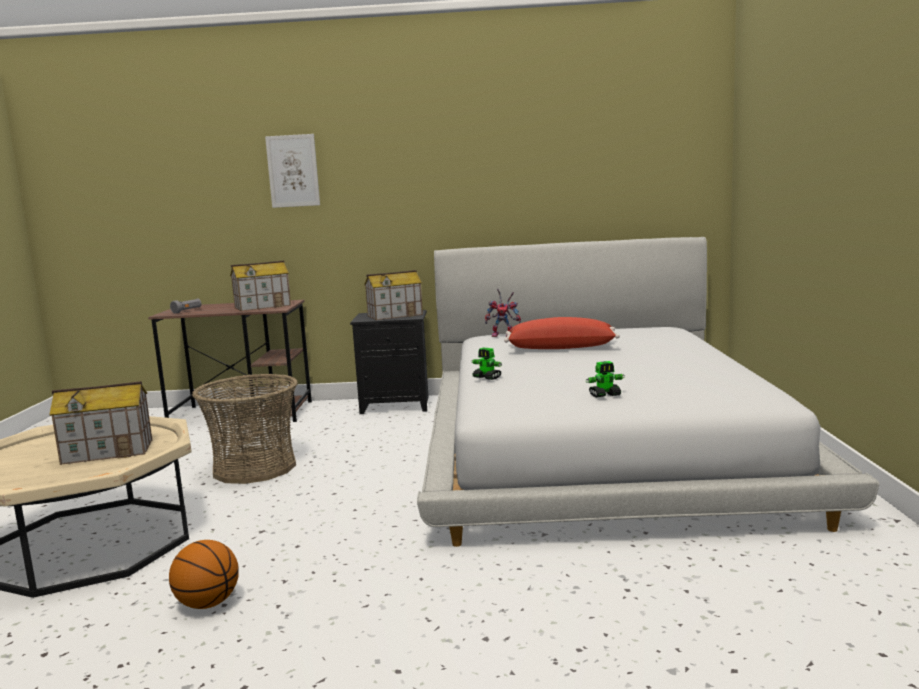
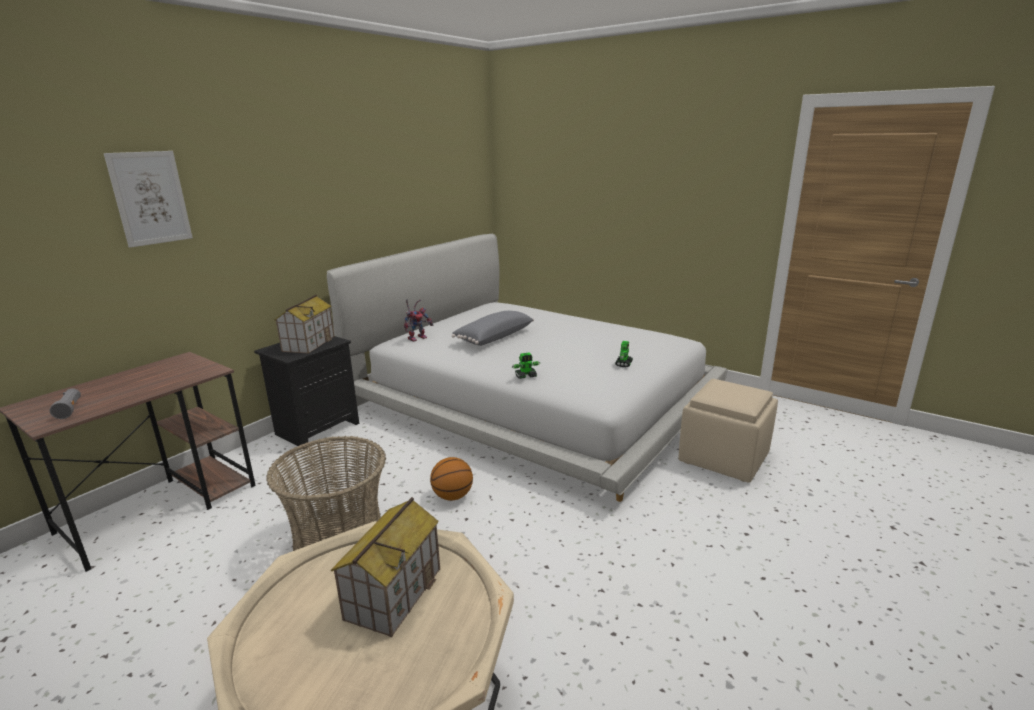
camera: 55 degrees left, 10 degrees up
(208, 603) = (604, 642): basketball -> basketball (452, 496)
(263, 306) = (174, 373): toy house -> none
(561, 347) = (493, 337): red pillow -> grey pillow
(664, 579) = (723, 457): none -> beige ottoman

